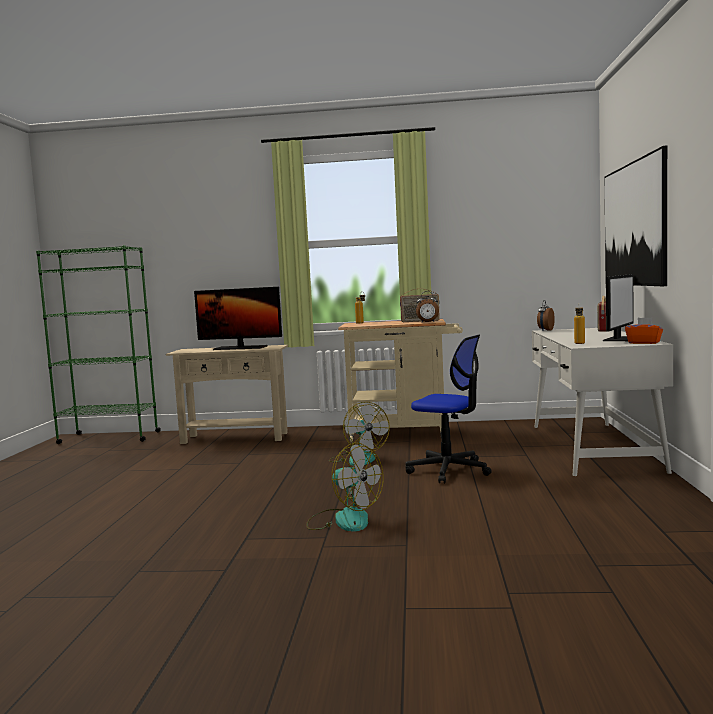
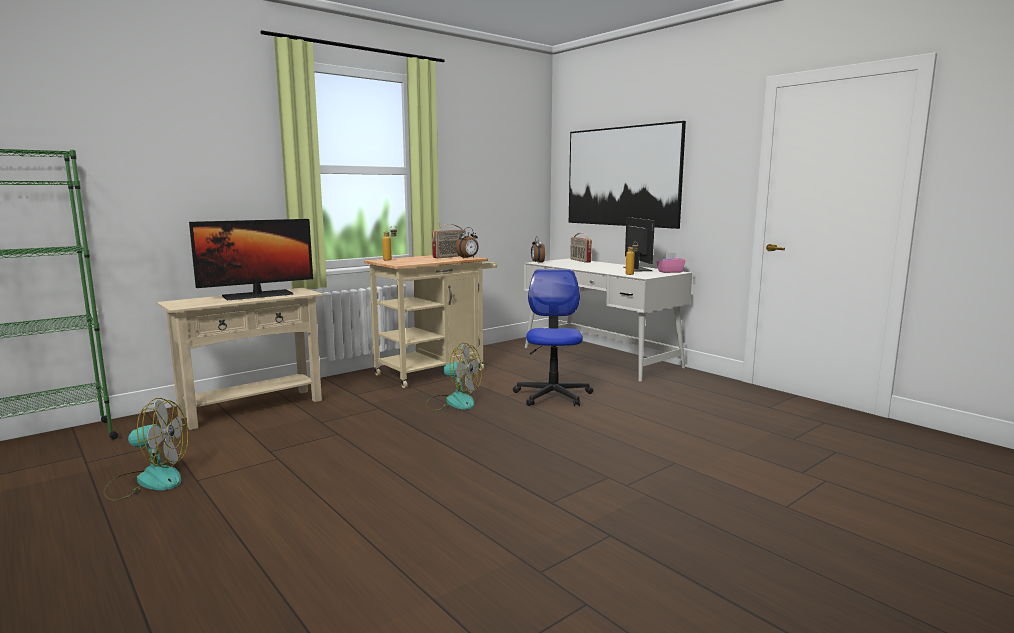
camera: 45 degrees left, 5 degrees up
(343, 519) = (583, 458): fan -> fan (148, 481)
(449, 470) = (553, 395): office chair -> office chair turned 75 degrees counterclockwise
(644, 343) = (670, 272): orange tissue box -> pink tissue box

